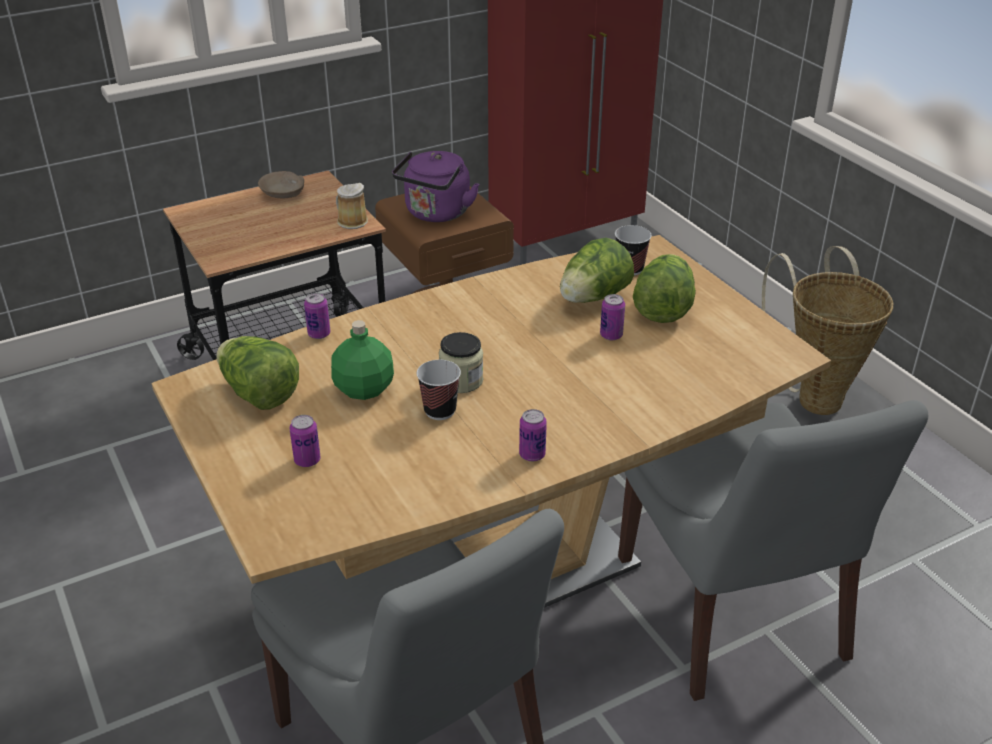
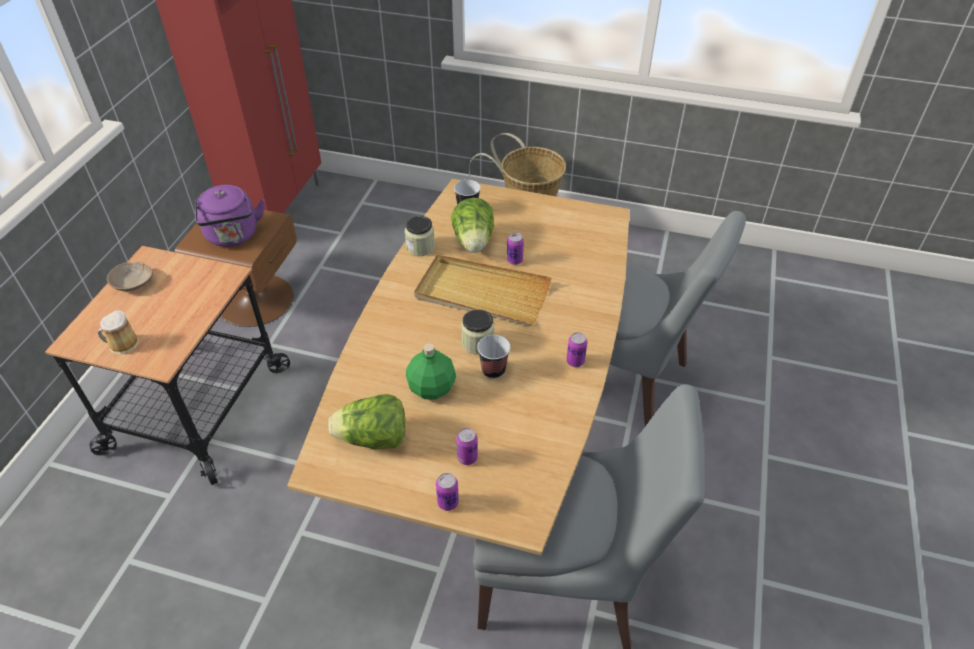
camera: 45 degrees left, 10 degrees up
(319, 334) = (349, 371): can -> can (448, 502)
(351, 221) = (219, 276): mug -> mug (122, 344)
(531, 344) = (482, 294): none -> beige tray
(533, 275) = (420, 247): none -> jar
(663, 309) = (517, 226): lettuce -> none

